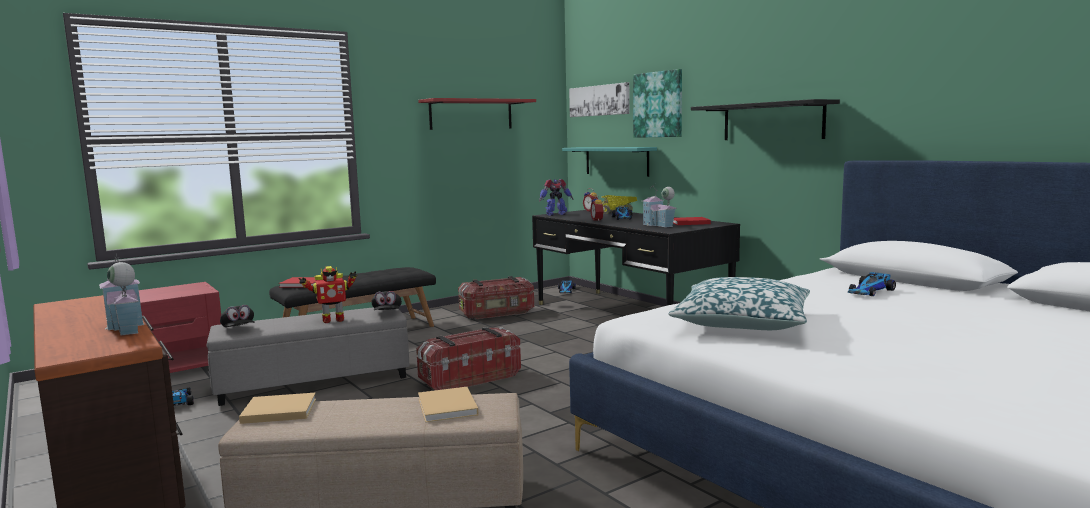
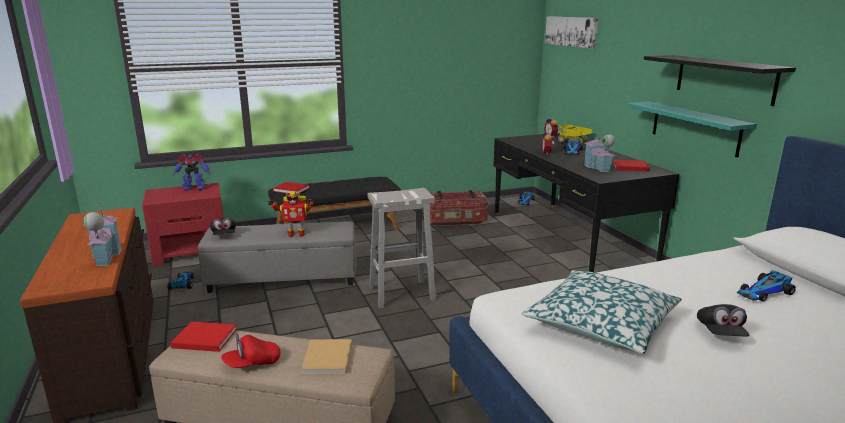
camera: 15 degrees right, 10 degrees up
(277, 411) = (203, 338): beige book -> red book
(357, 422) = (252, 363): none -> red cap
(387, 313) = (340, 232): black cap -> black cap (720, 333)
(469, 378) = (400, 294): storage box -> white stool
(471, 114) = (450, 42): red shelf -> none
(555, 214) = (515, 139): toy robot -> toy robot (194, 188)
(616, 161) = (580, 91): turquoise shelf -> turquoise shelf (695, 128)
(658, 104) = (621, 44): picture -> none

